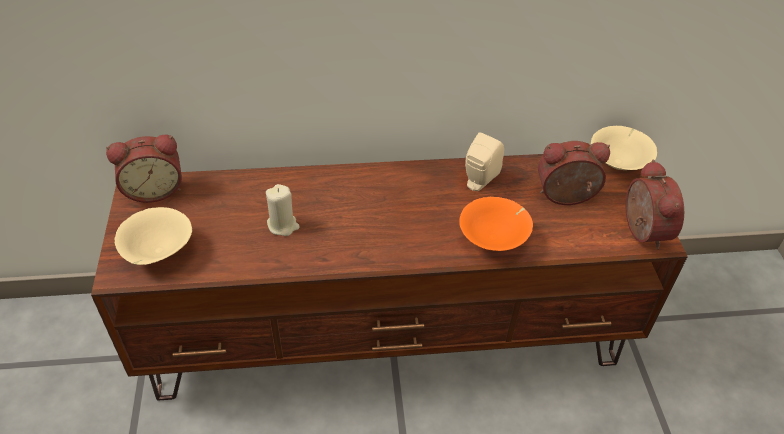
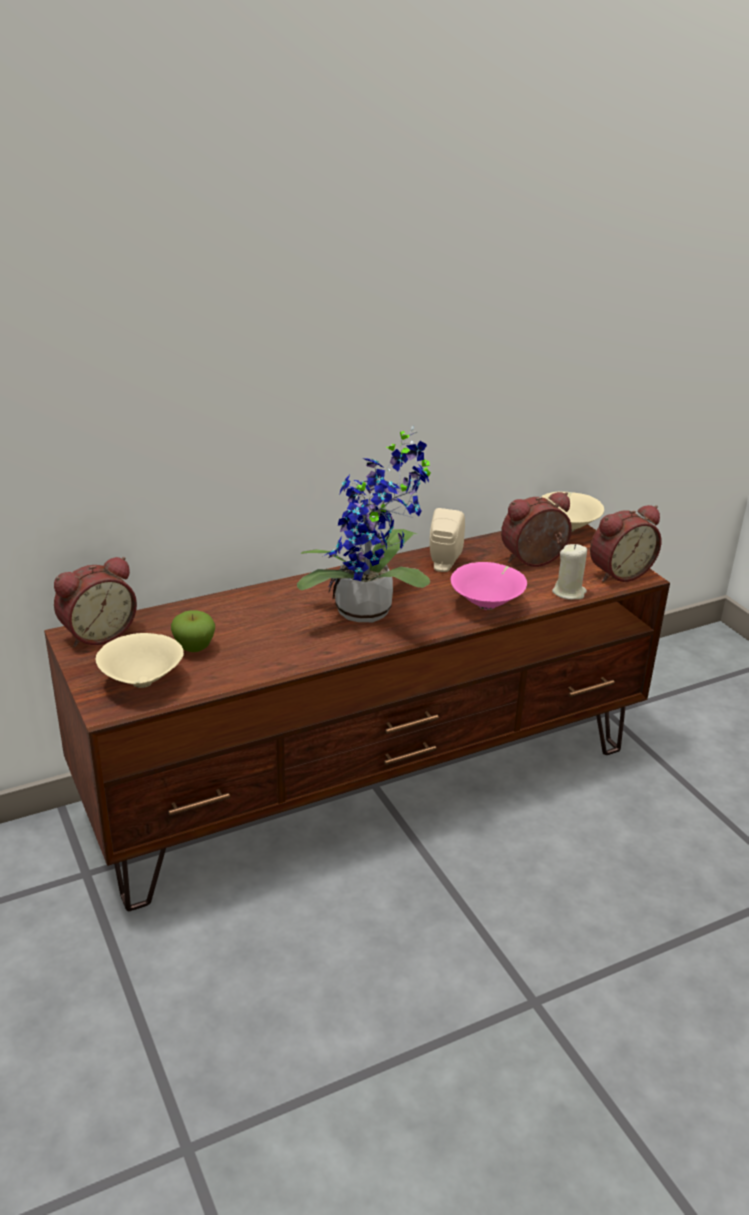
camera: 20 degrees left, 15 degrees down
(219, 225) = (194, 648): none -> apple
(283, 225) = (265, 635): beige candle -> beige candle (569, 592)
(384, 223) = (370, 613): none -> potted plant
(494, 240) = (487, 604): orange bowl -> pink bowl
(640, 231) = (618, 572): alarm clock -> alarm clock turned 90 degrees clockwise

